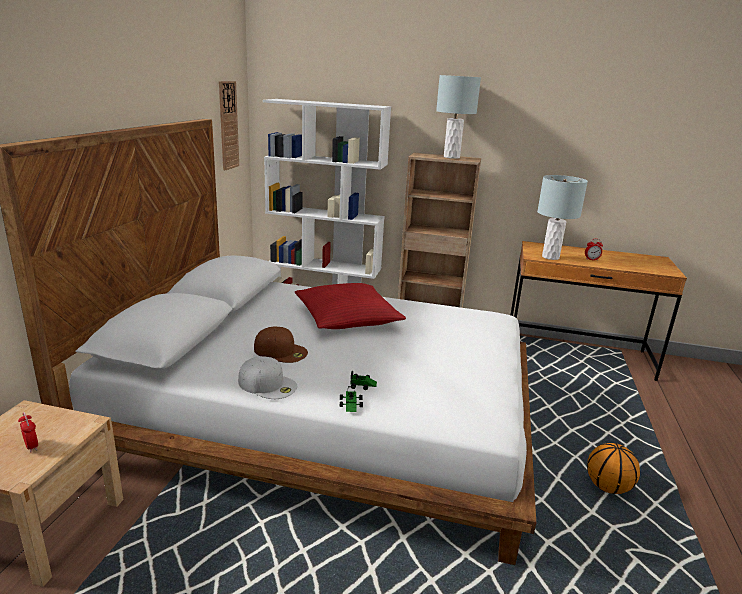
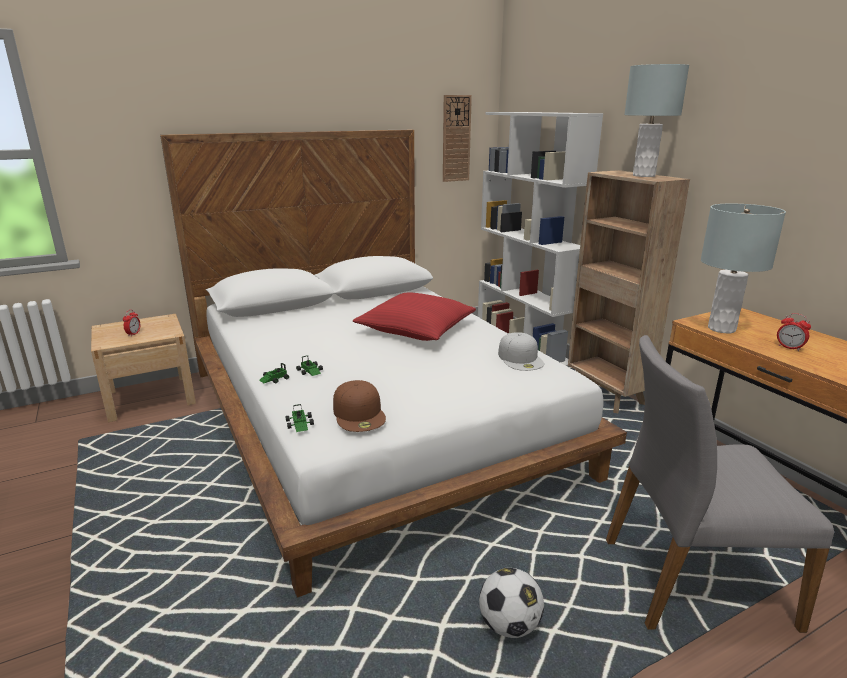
camera: 50 degrees right, 0 degrees up
(268, 384) = (262, 346): white cap -> white cap (521, 358)
(281, 351) = (315, 331): brown cap -> brown cap (359, 413)
(459, 424) = (300, 424): none -> toy car
(608, 487) = (509, 625): basketball -> football
(615, 411) = (692, 579): none -> grey chair

